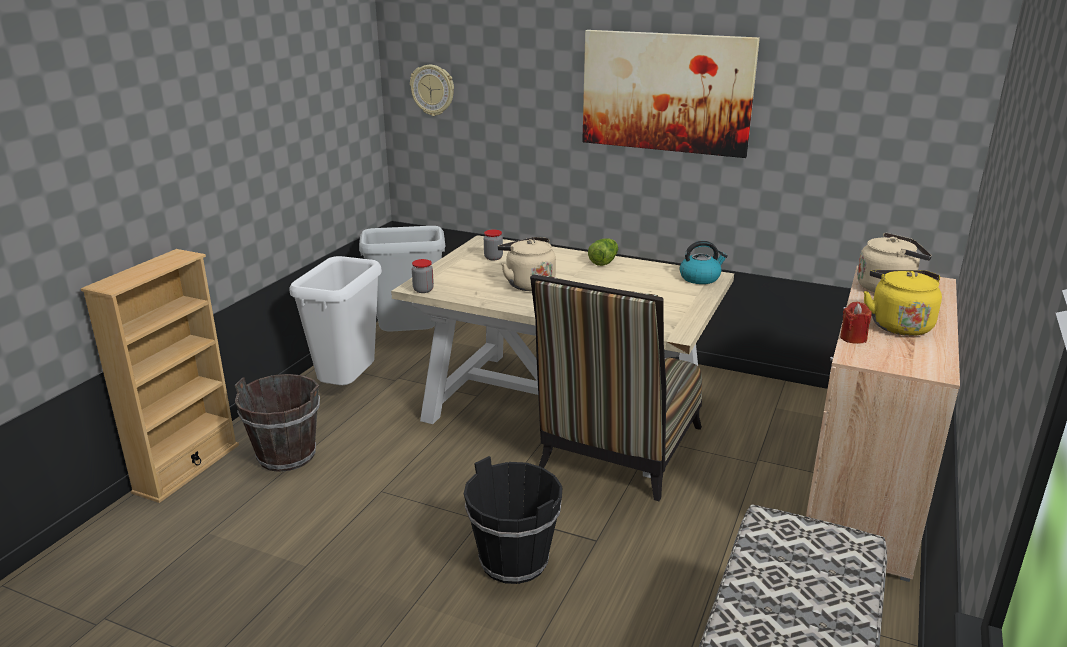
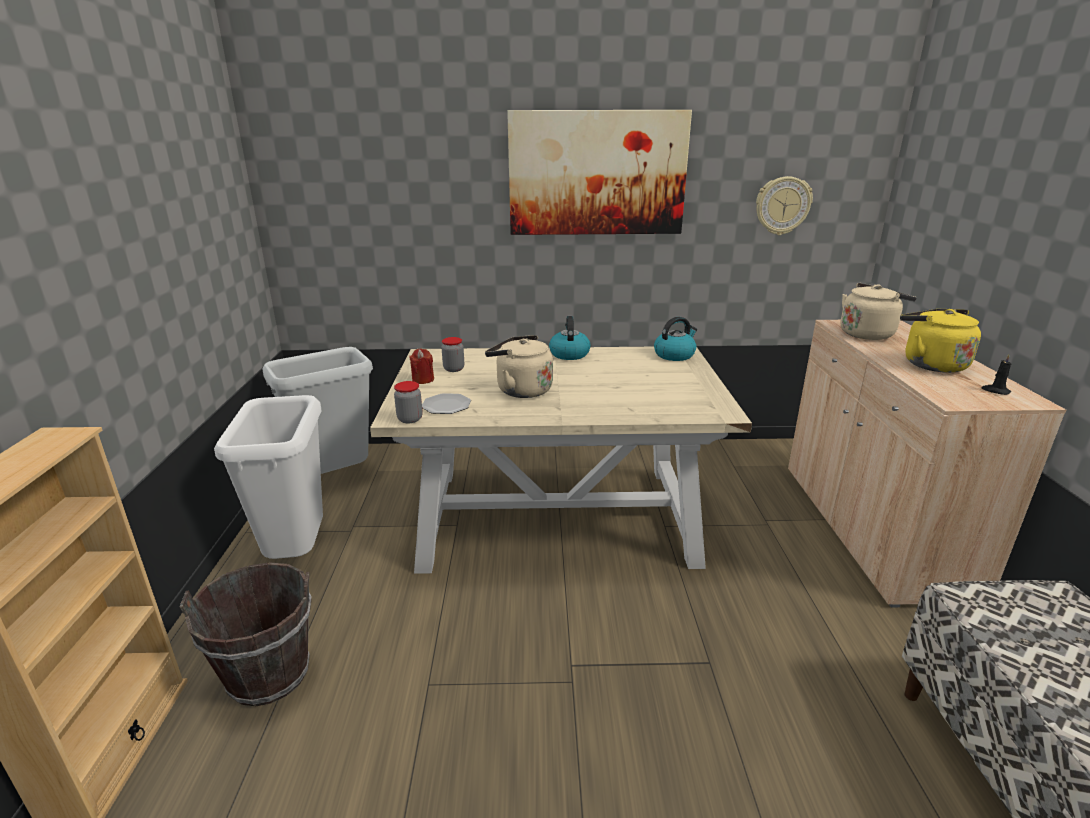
camera: 25 degrees left, 0 degrees up
(433, 90) = (322, 192): wall clock -> wall clock (782, 206)
(458, 285) = (446, 406): none -> plate
(514, 561) = (650, 724): black bucket -> none
(603, 261) = (569, 354): lettuce -> kettle
(618, 452) = (644, 550): chair -> none
(853, 338) = (921, 383): red candle -> red candle (423, 380)
(917, 358) = (995, 391): none -> black candle

